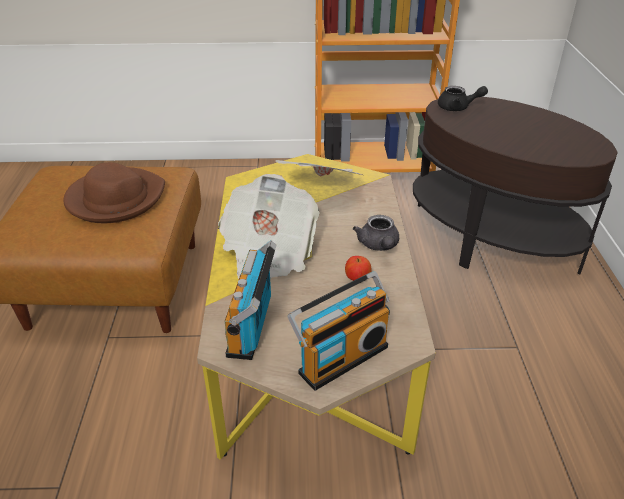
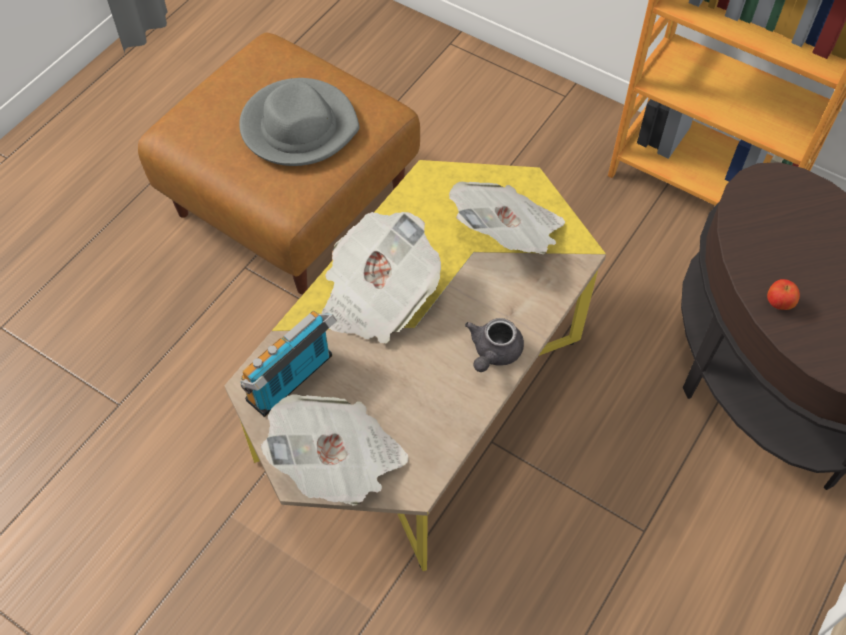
camera: 35 degrees right, 20 degrees up
(115, 199) = (299, 126): brown hat -> grey hat
(341, 357) = (339, 462): radio -> newspaper
(357, 279) = (432, 383): apple -> apple (779, 303)
(457, 108) = (779, 194): black teapot -> none

